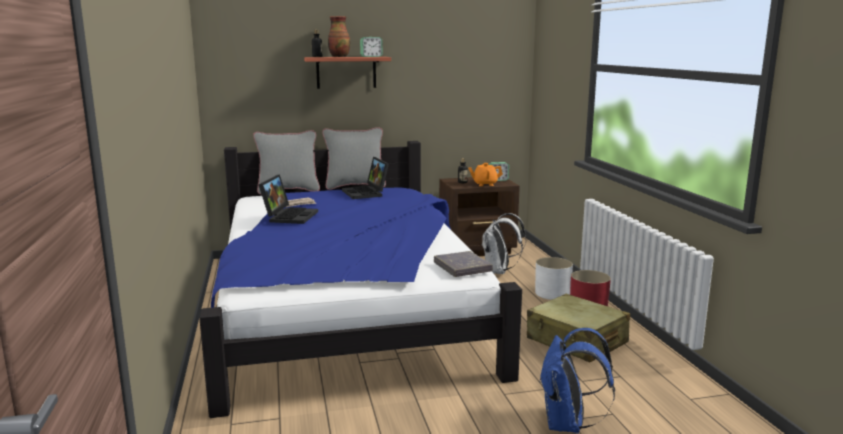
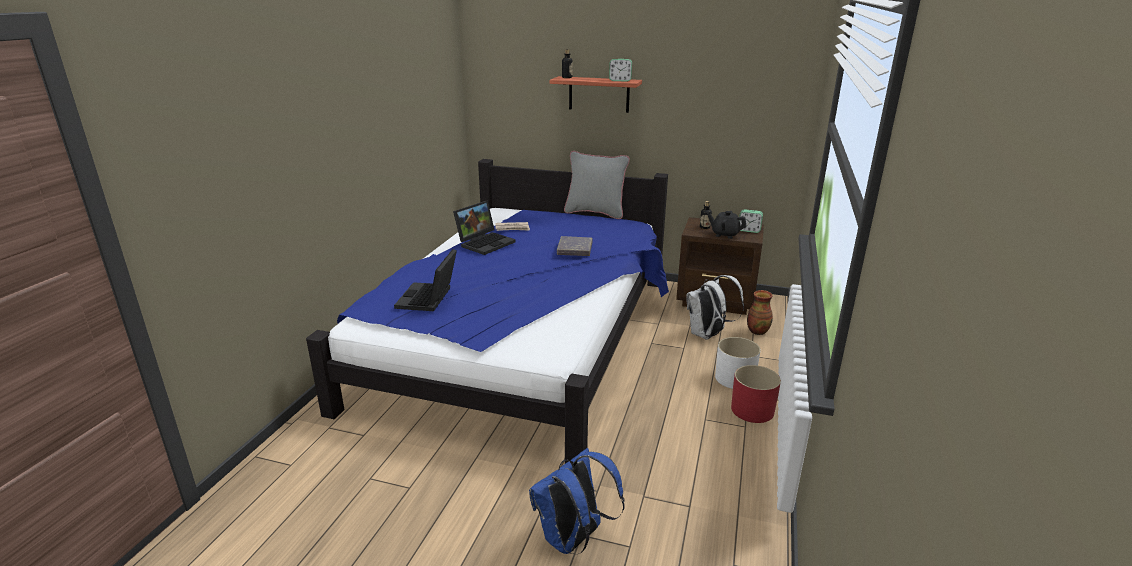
camera: 30 degrees right, 10 degrees up
(288, 190) = (532, 207): grey pillow -> none
(339, 57) = (588, 78): vase -> vase (757, 331)
(366, 193) = (589, 225): laptop -> laptop (429, 299)
(462, 268) = (552, 345): grey book -> grey book (574, 249)
(485, 184) = (725, 234): orange teapot -> black teapot
(576, 341) = (692, 447): beige suitcase -> none

